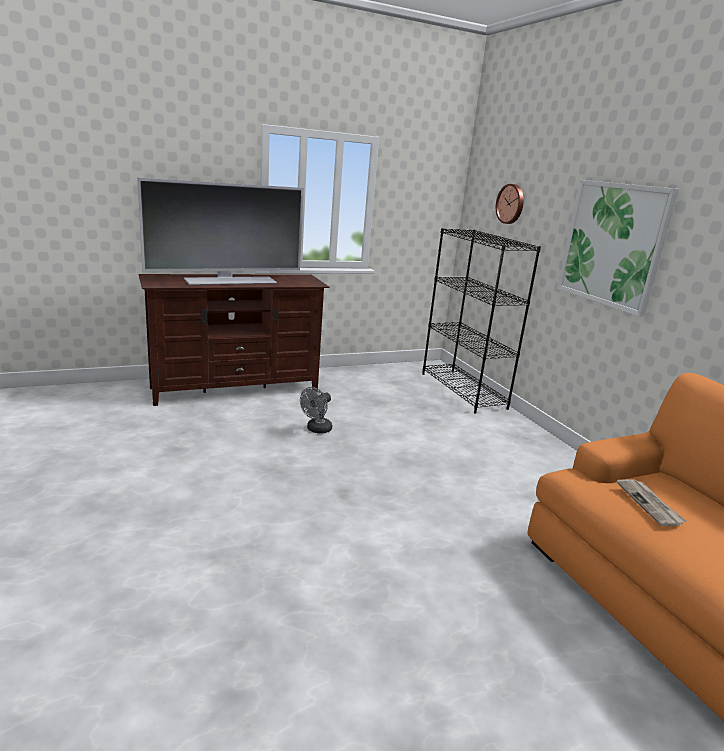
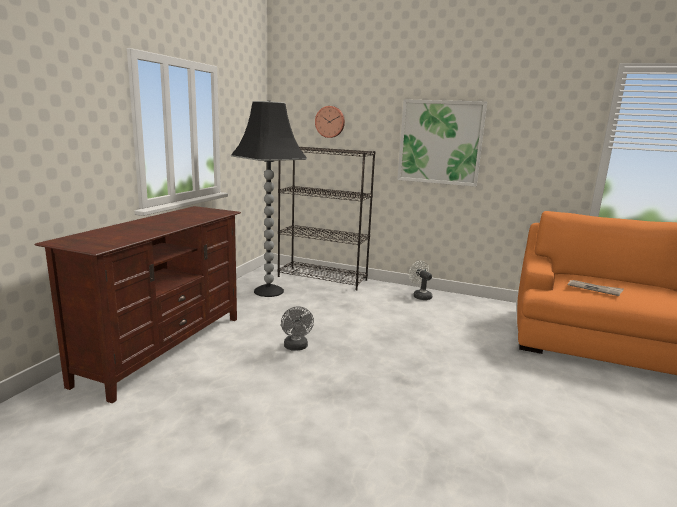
camera: 45 degrees left, 5 degrees down
(230, 280) = (155, 226): television -> none
(388, 382) = (269, 291): none -> black floor lamp
(537, 446) = (420, 296): none -> white fan

